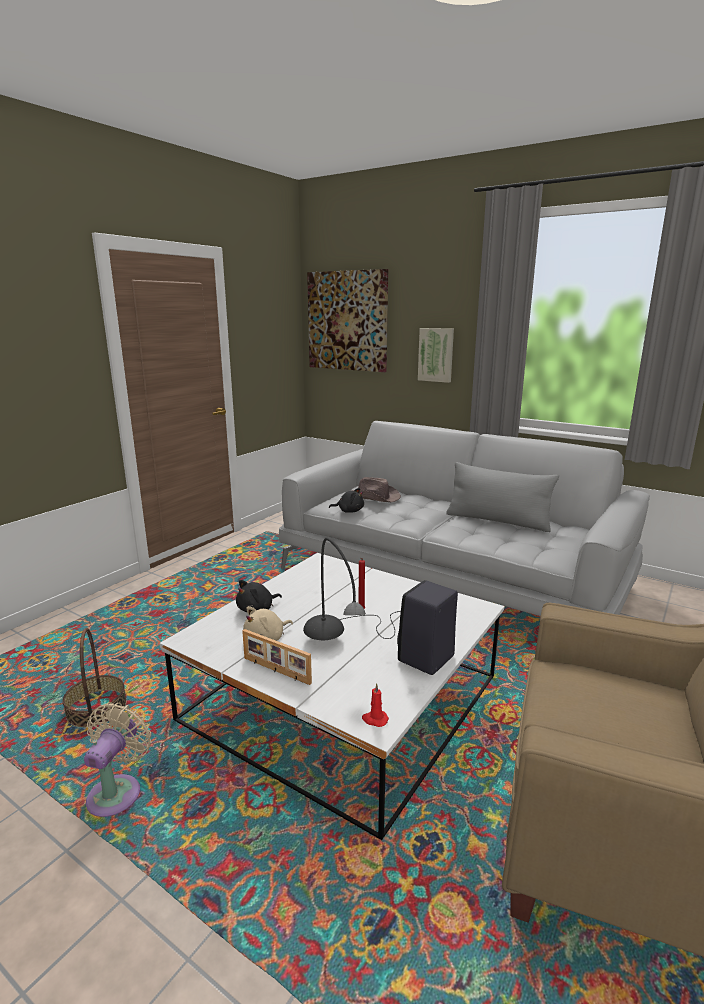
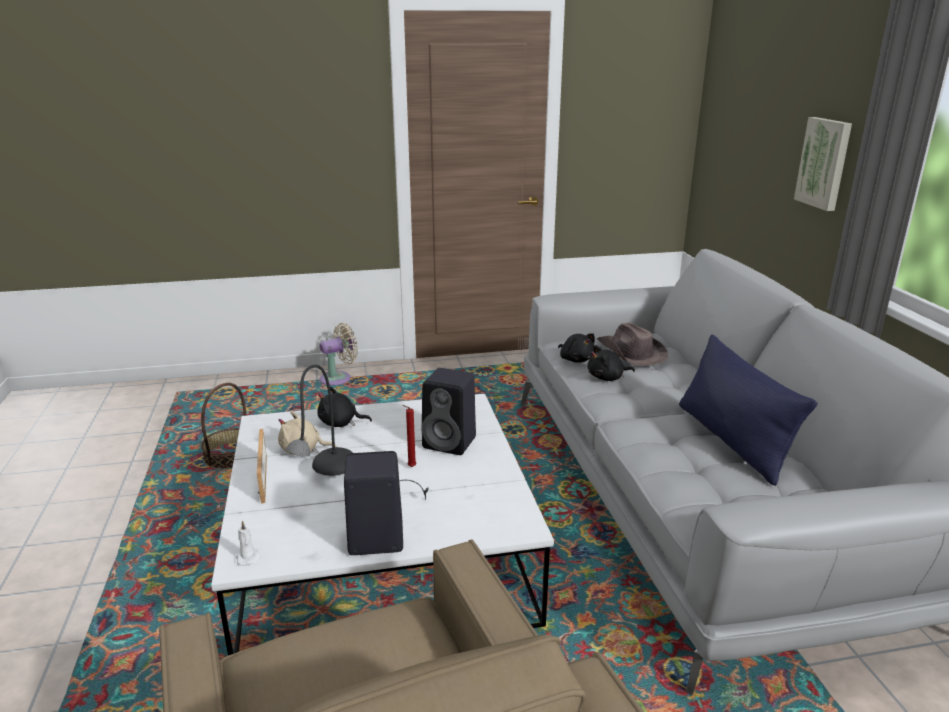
camera: 45 degrees right, 5 degrees up
(117, 791) = (164, 520): beige fan -> beige fan (339, 378)
(347, 321) = (741, 96): picture -> none
(356, 586) = (451, 443): none -> black speaker
(374, 719) = (248, 557): red candle -> white candle
(386, 514) = (607, 378): none -> black plush toy
(497, 521) = (732, 440): grey pillow -> blue pillow

